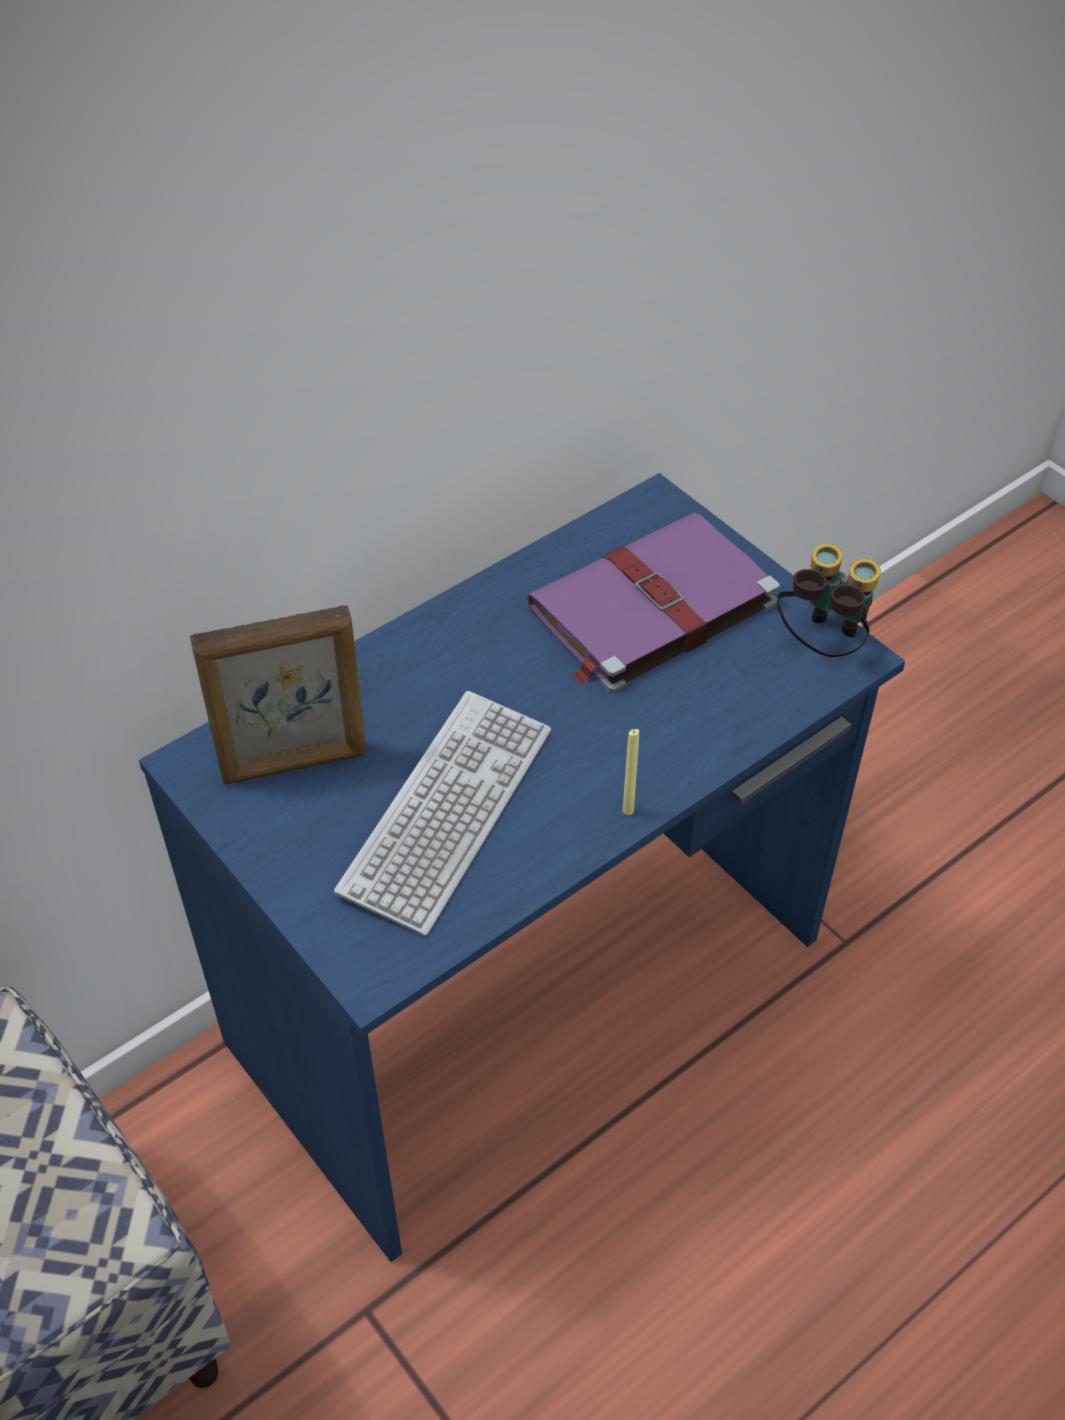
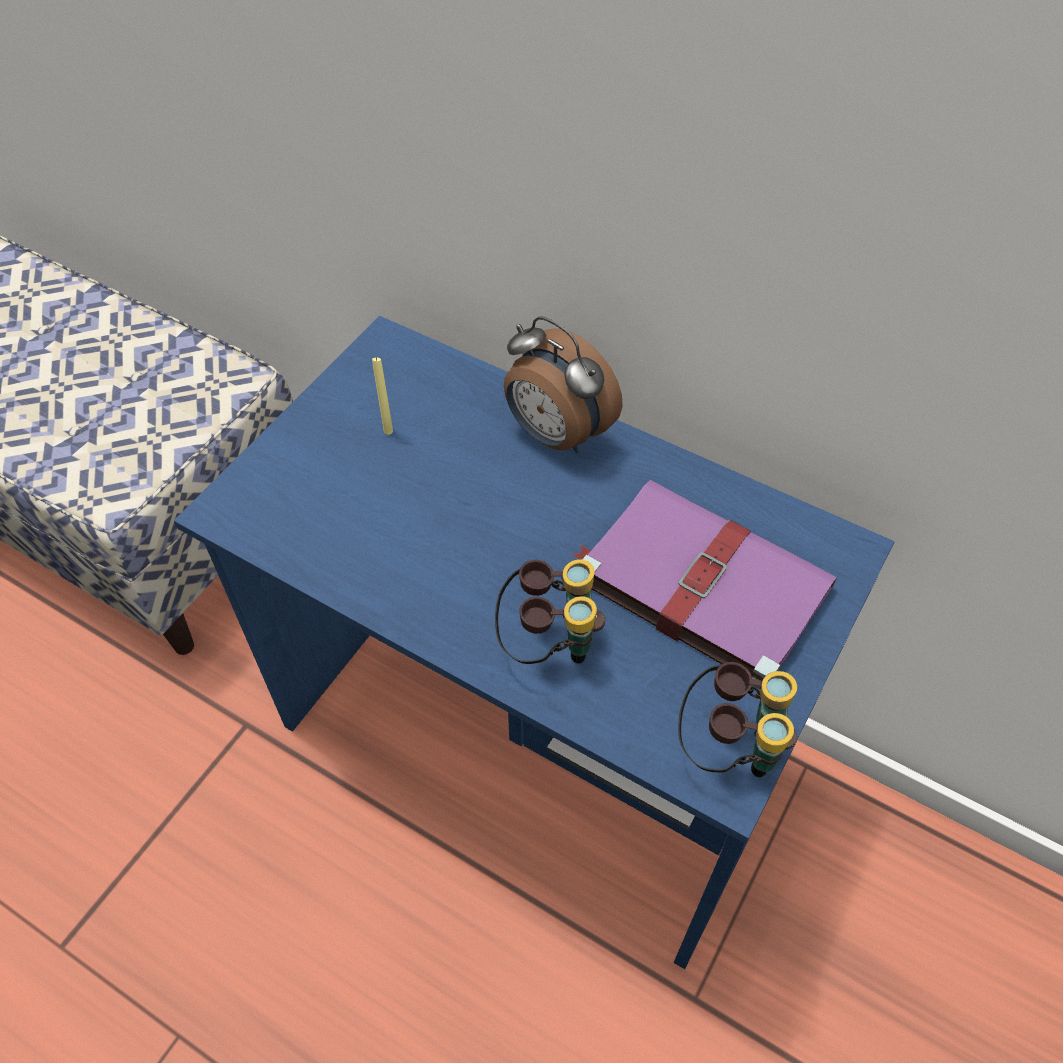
camera: 70 degrees right, 5 degrees up
(295, 764) = (407, 399): picture frame -> none
(418, 654) = (555, 435): none -> alarm clock
(447, 811) = (394, 507): keyboard -> none
(628, 810) = (441, 633): yellow candle -> yellow candle (388, 431)
(671, 731) = (549, 642): none -> binoculars

